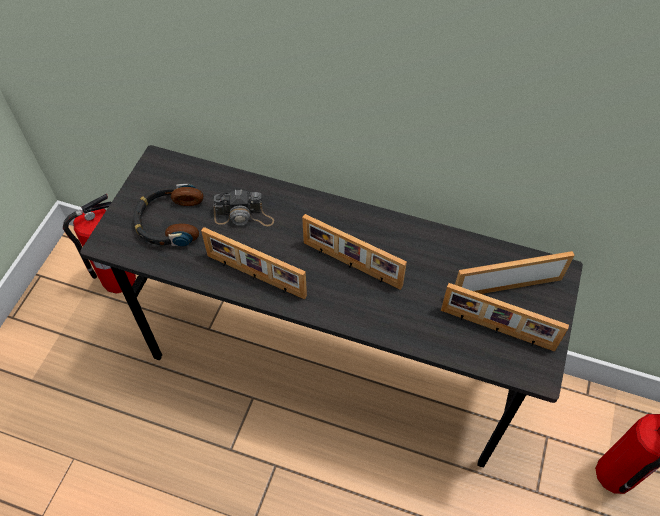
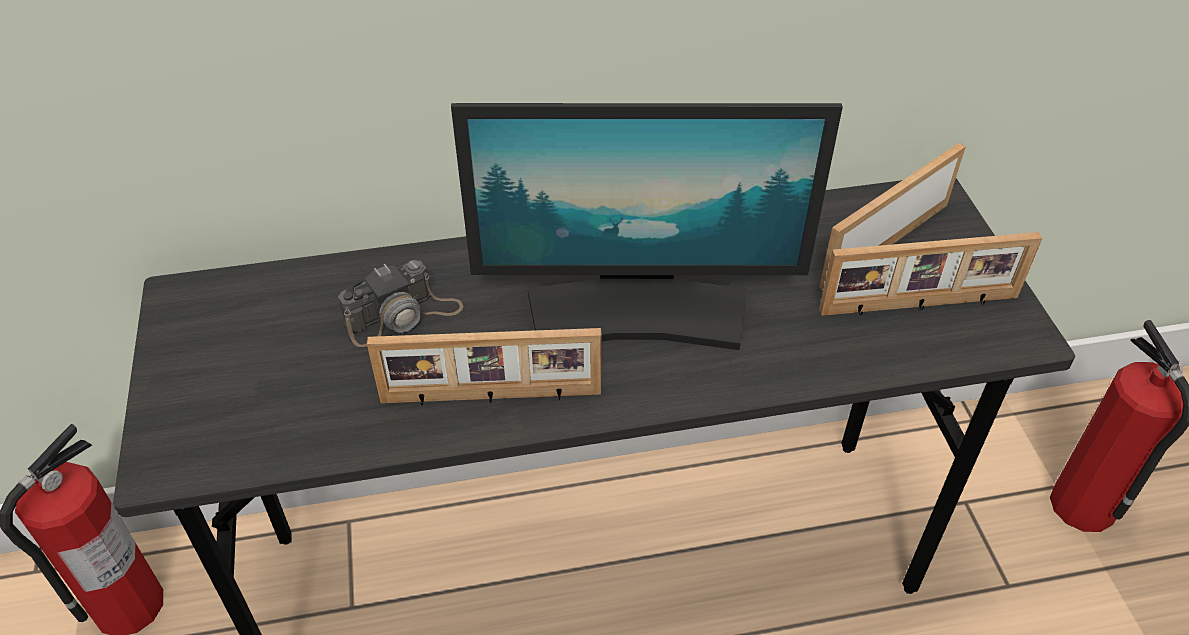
camera: 30 degrees left, 10 degrees down
(169, 221) = (268, 379): headphones -> none
(351, 265) = (638, 313): picture frame -> monitor

